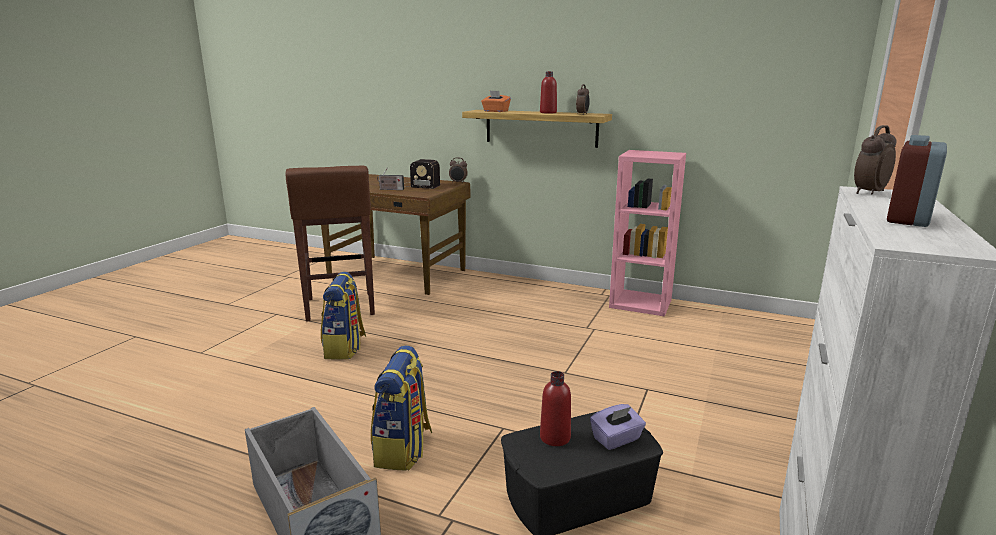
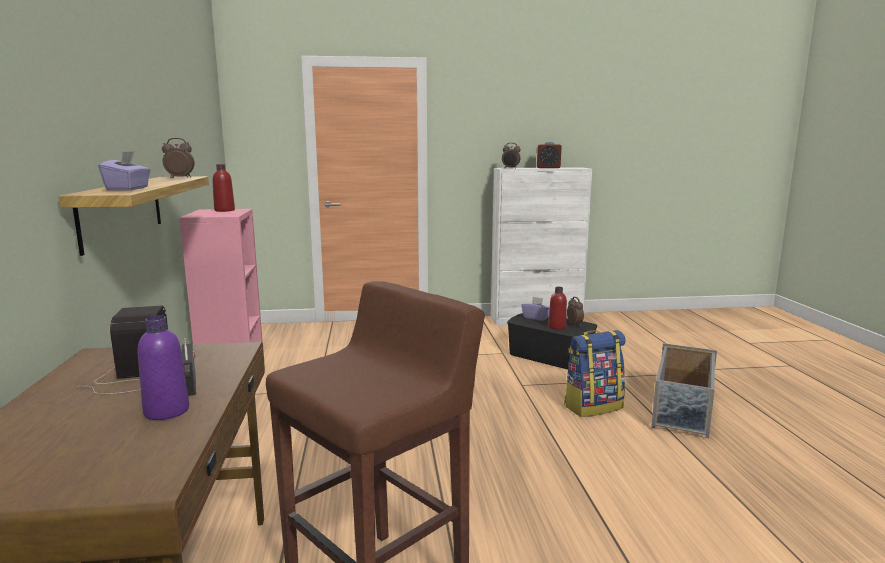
camera: 120 degrees left, 5 degrees down
(345, 348) = (502, 505): backpack -> none
(371, 187) = (166, 411): none -> purple bottle
(458, 182) = (94, 352): alarm clock -> alarm clock (575, 324)
(495, 111) = (128, 189): orange tissue box -> purple tissue box
(548, 112) = (154, 182): red bottle -> red bottle (224, 210)

